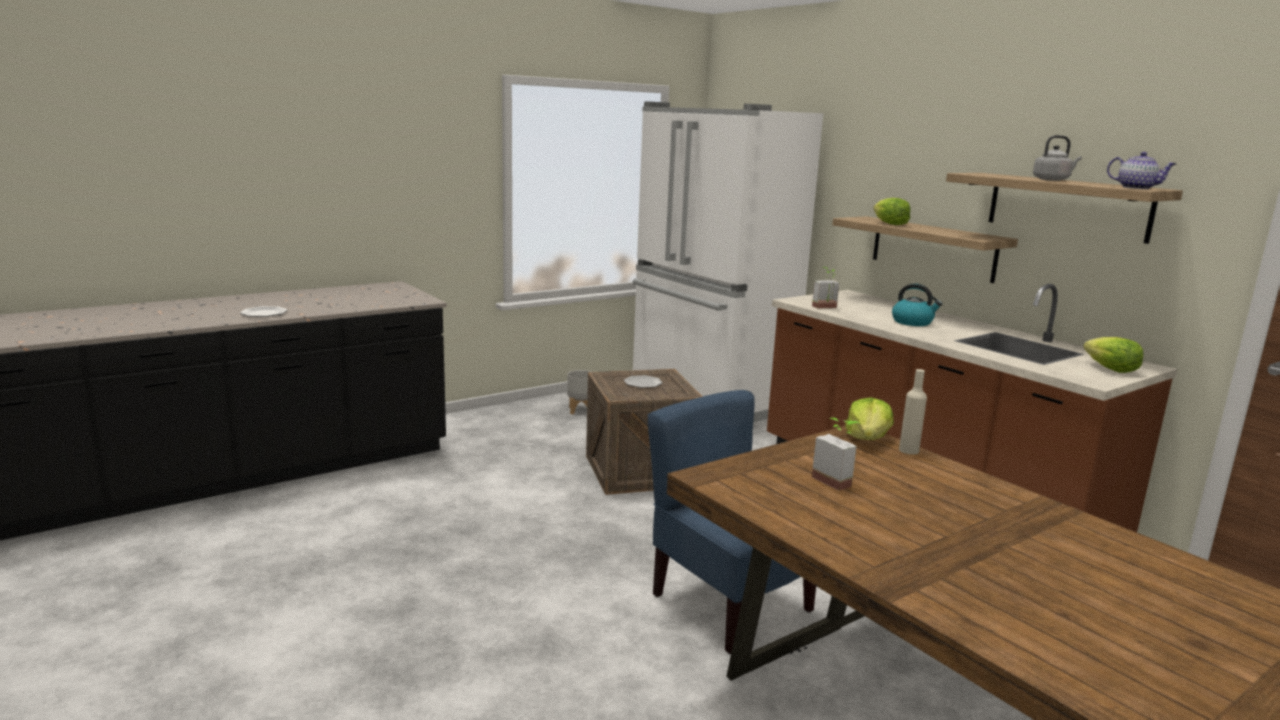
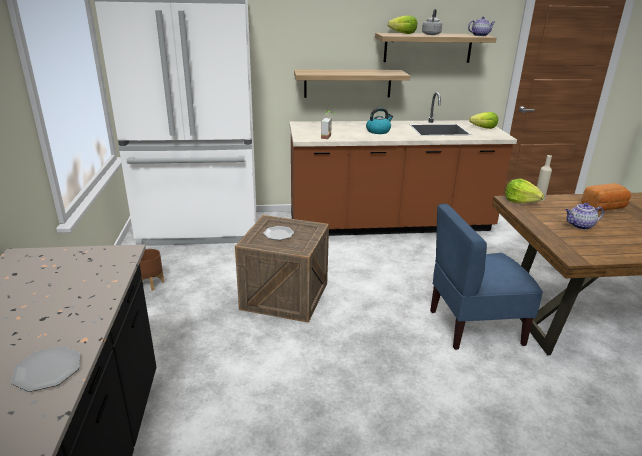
camera: 60 degrees left, 10 degrees up
(580, 410) = (151, 284): grey planter -> brown planter
(836, 480) = (580, 226): potted plant -> teapot
(889, 224) = (333, 73): lettuce -> lettuce (403, 33)
(969, 499) = (604, 207): none -> bread

